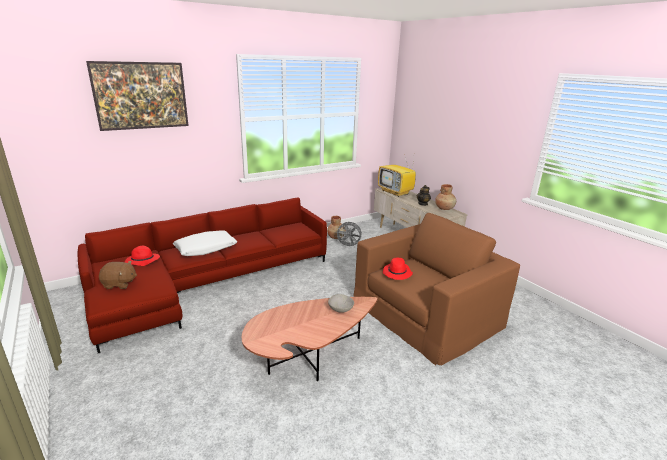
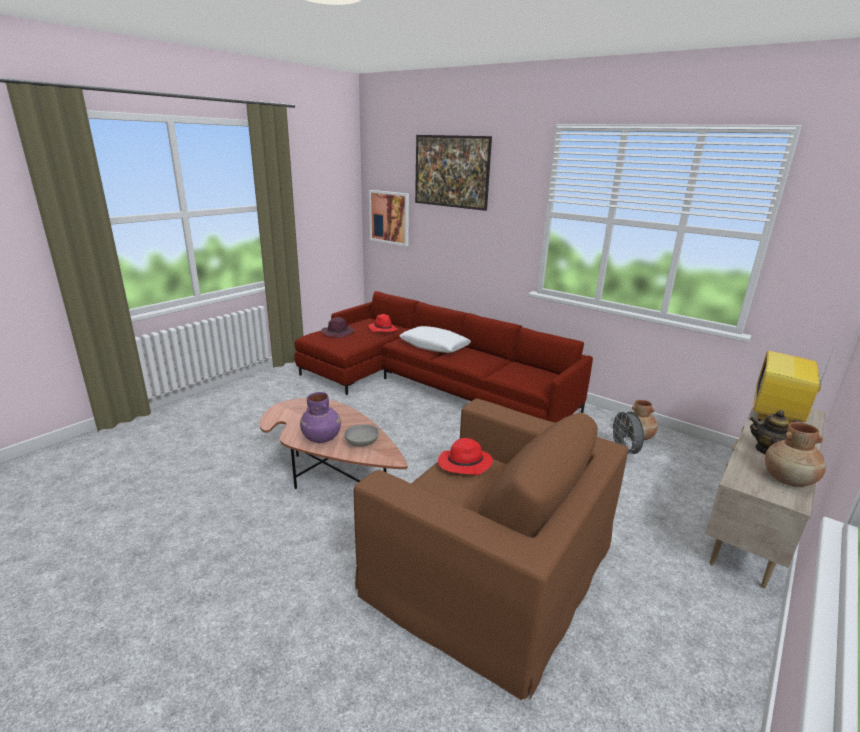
camera: 70 degrees right, 0 degrees up
(60, 152) = (389, 217): none -> picture
(119, 284) = (338, 333): brown plush toy -> purple hat
(322, 326) = (321, 437): none -> purple vase

